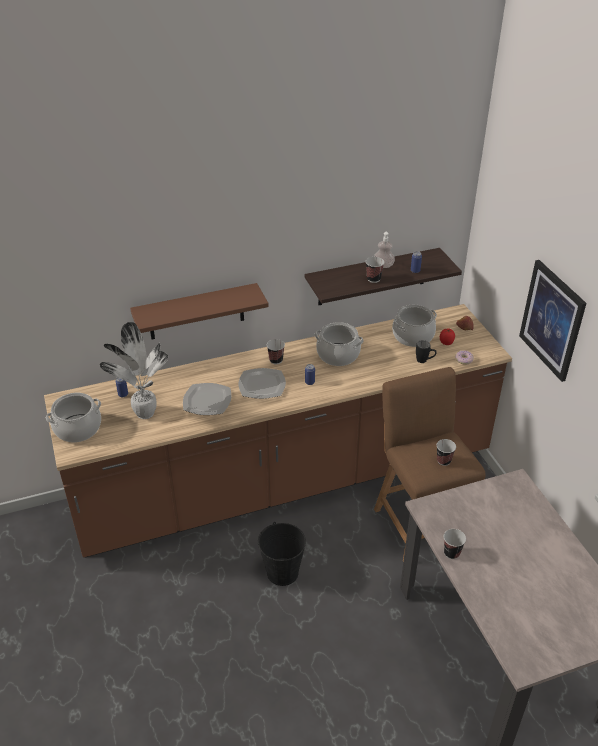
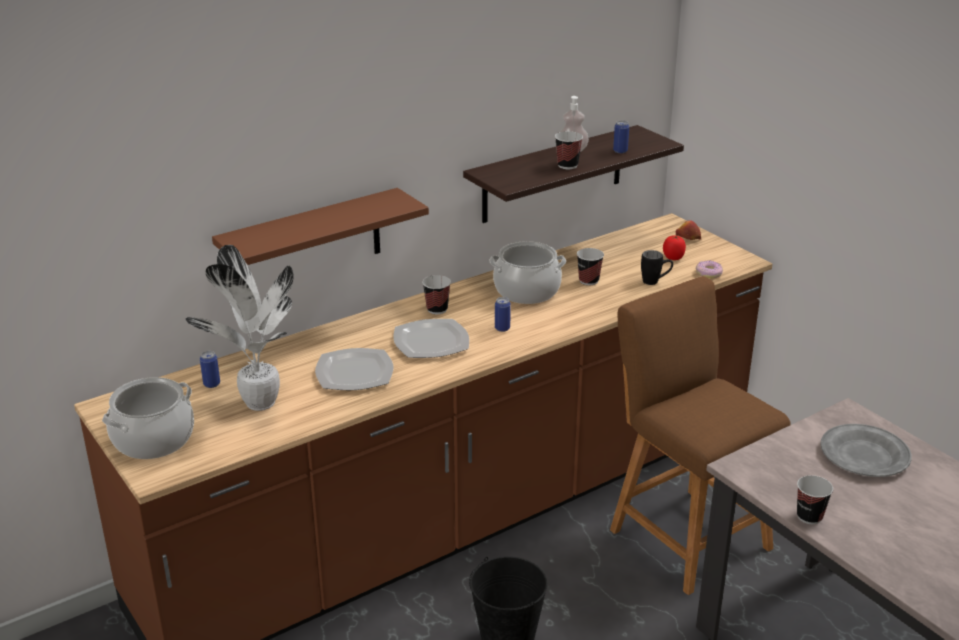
camera: 15 degrees left, 10 degrees down
(413, 336) = (622, 256): cooking pot -> none
(443, 461) = (727, 411): cup -> cup (588, 281)
(511, 515) = (865, 455): none -> grey plate
(552, 320) = (843, 177): picture -> none

